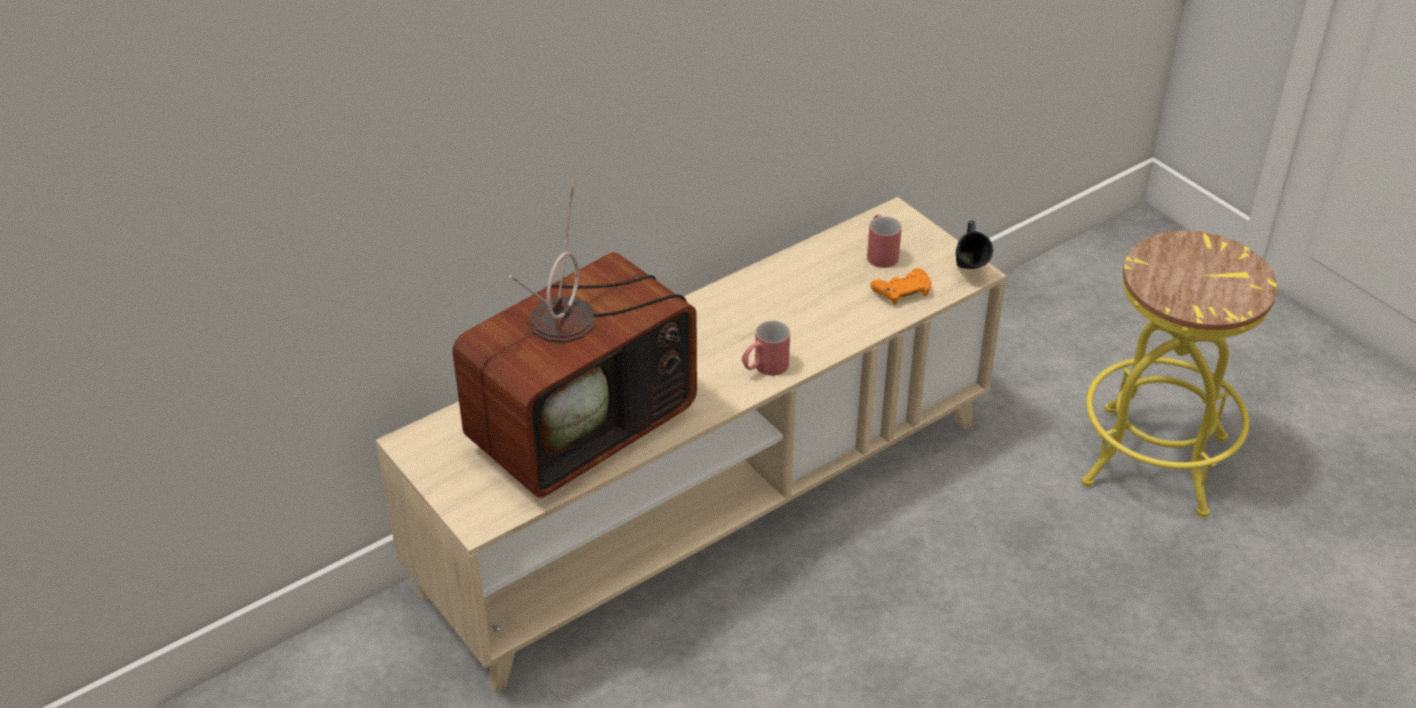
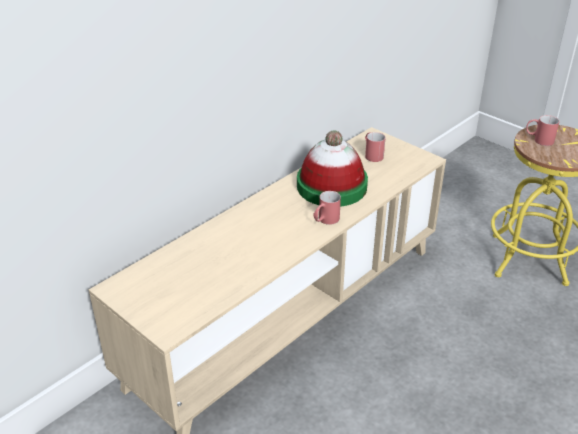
camera: 10 degrees left, 5 degrees down
(583, 423) = (222, 264): television -> none
(793, 306) = (331, 186): none -> hat
(902, 291) = (391, 172): orange game controller -> none
(969, 271) = (425, 159): blue mug -> none
(1167, 262) = (538, 140): none -> red mug

